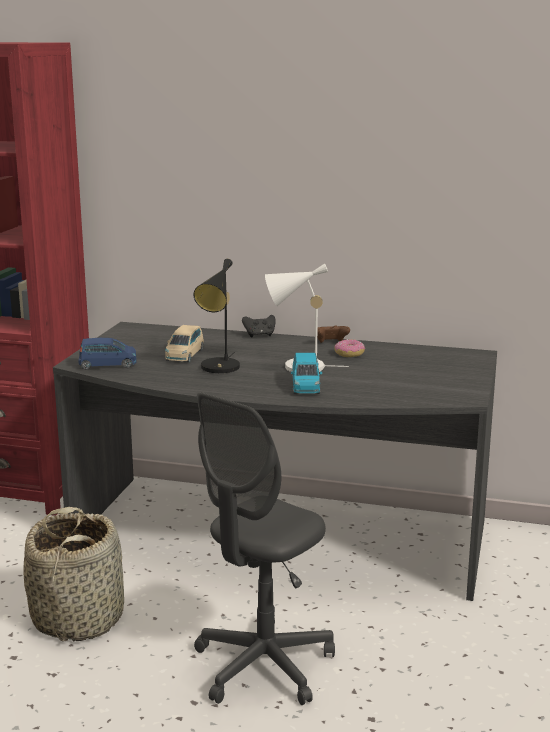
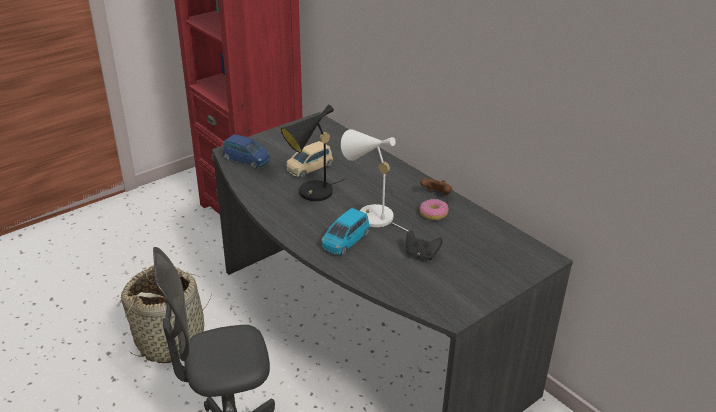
camera: 35 degrees right, 15 degrees up
(259, 335) = (394, 164): black game controller -> black game controller (421, 254)

